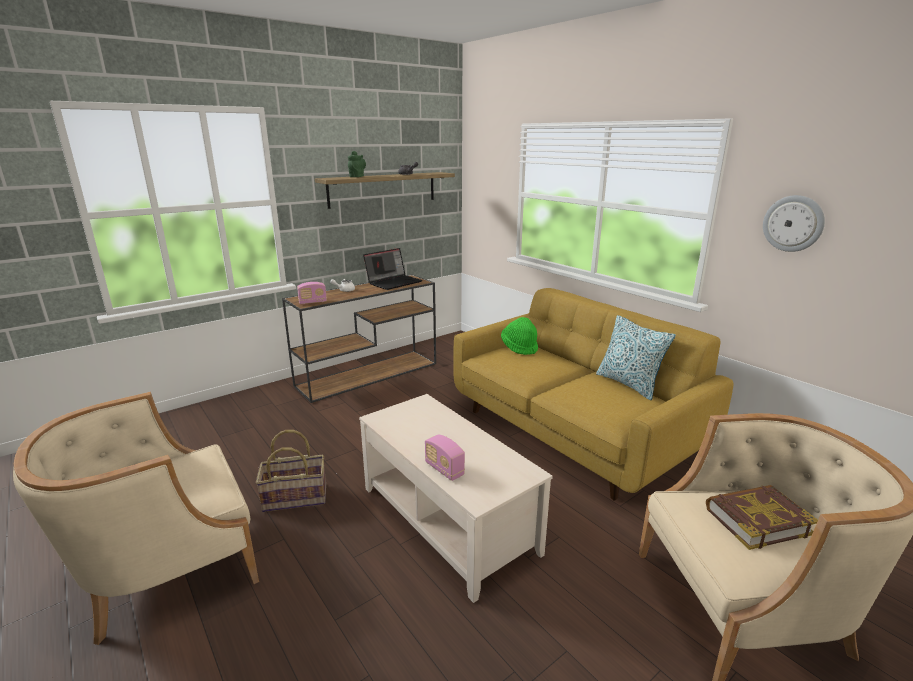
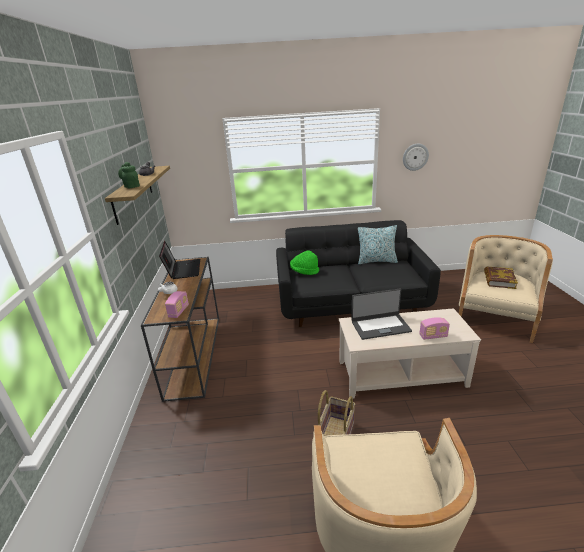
camera: 55 degrees left, 5 degrees up
(433, 424) = (380, 326): none -> laptop
(572, 431) = (351, 303): yellow sofa -> black sofa

